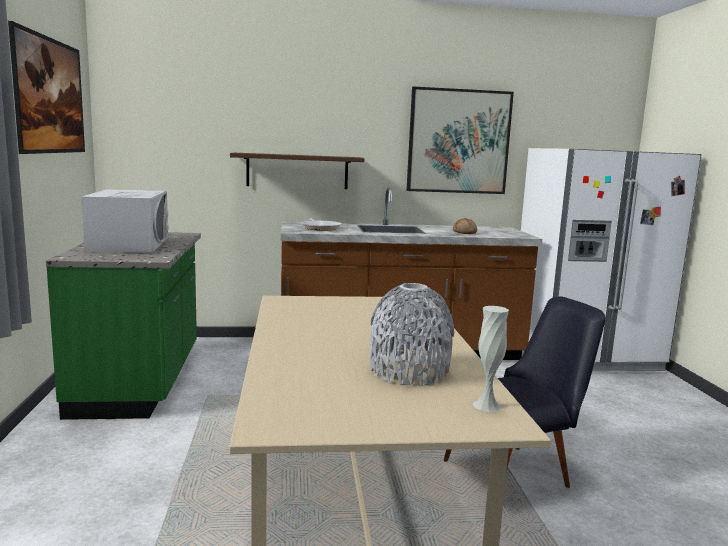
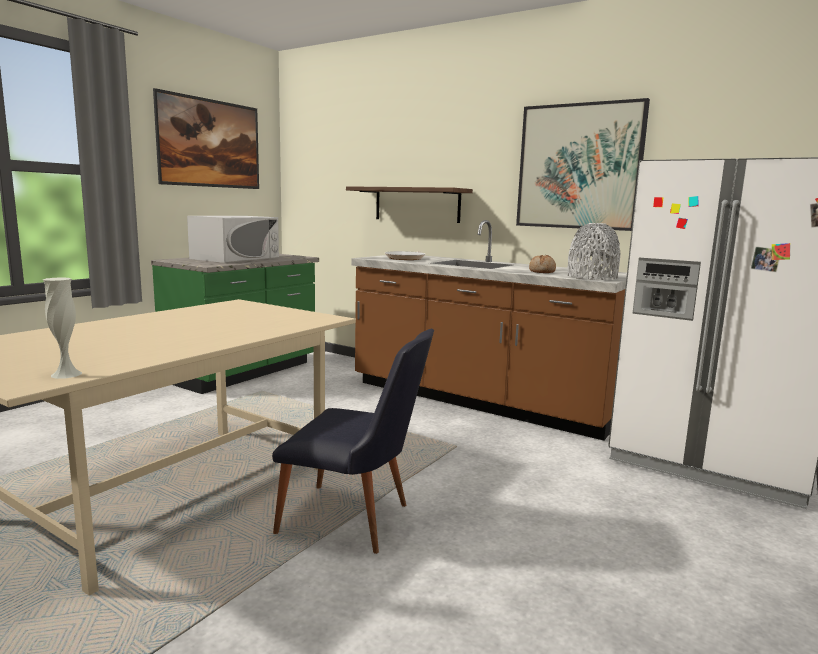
camera: 40 degrees right, 0 degrees up
(409, 371) = (119, 348): grey vase -> grey vase (591, 277)

